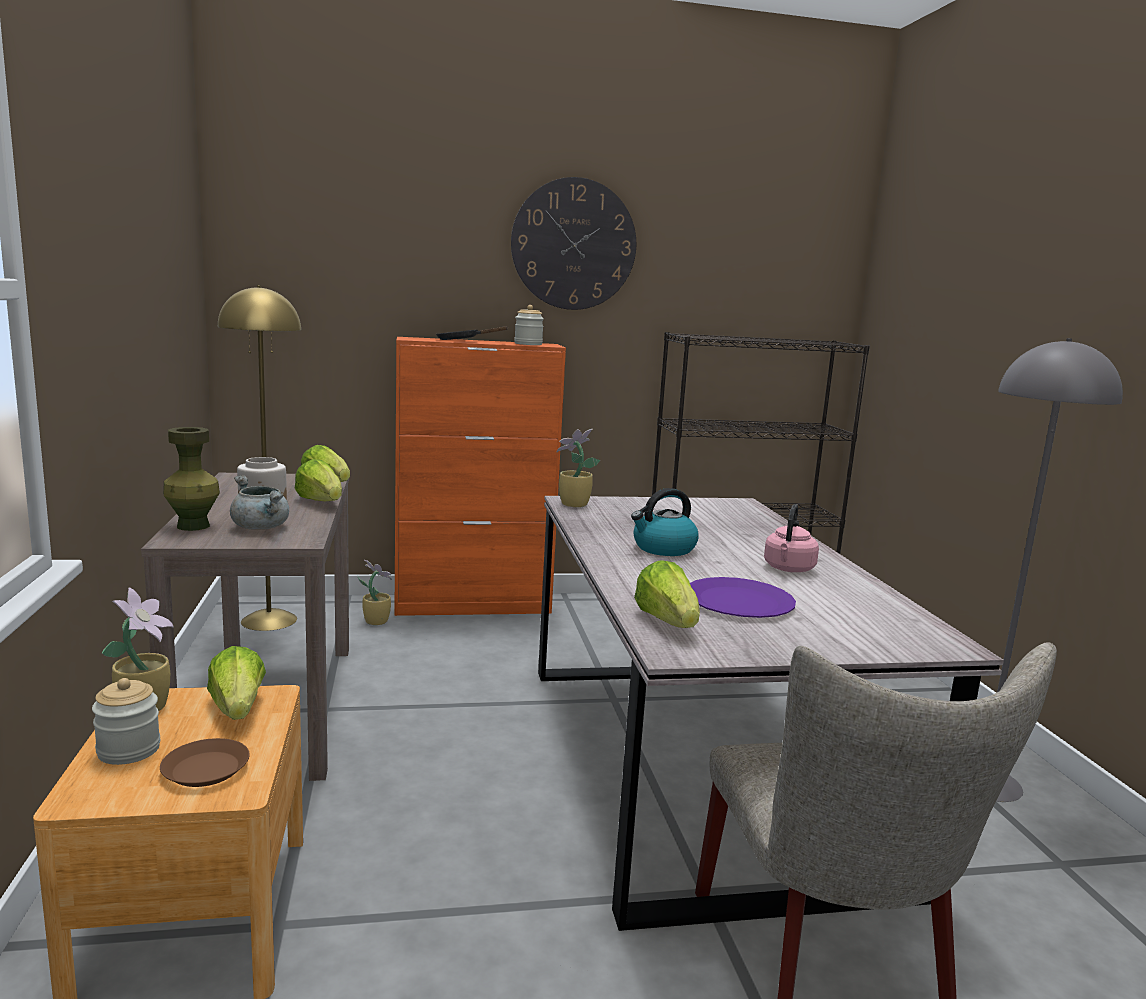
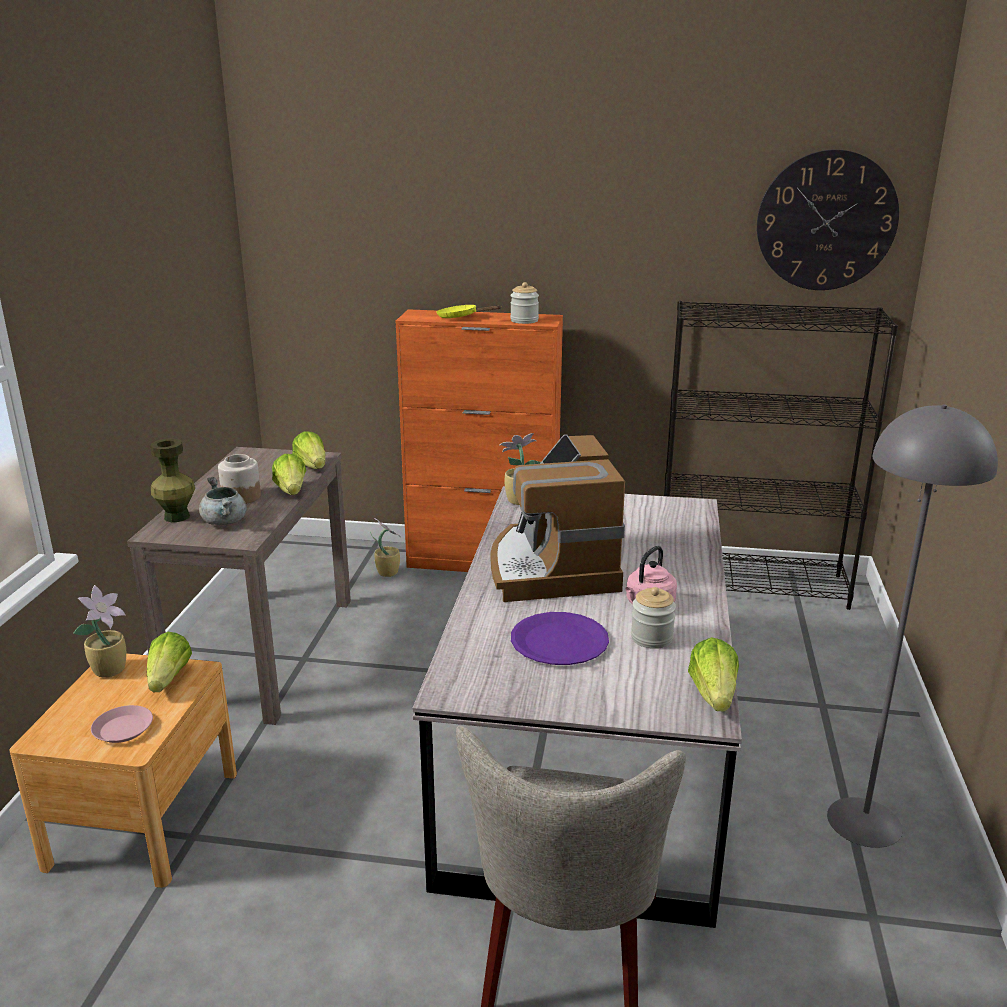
camera: 20 degrees right, 10 degrees up
(129, 750) = (84, 705): jar -> jar (651, 638)
(205, 769) = (123, 728): brown plate -> pink plate
(269, 620) = (300, 563): yellow floor lamp -> none
(462, 341) = (461, 317): black frying pan -> yellow frying pan
(573, 244) = (579, 212): wall clock -> wall clock (826, 221)
(663, 548) = (551, 568): kettle -> coffee machine
(667, 622) = (472, 659): lettuce -> lettuce (713, 695)

